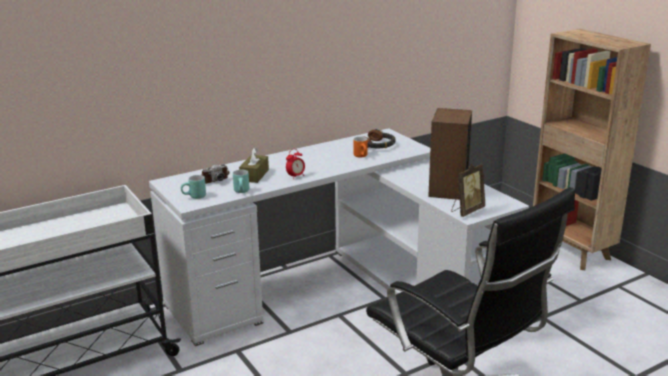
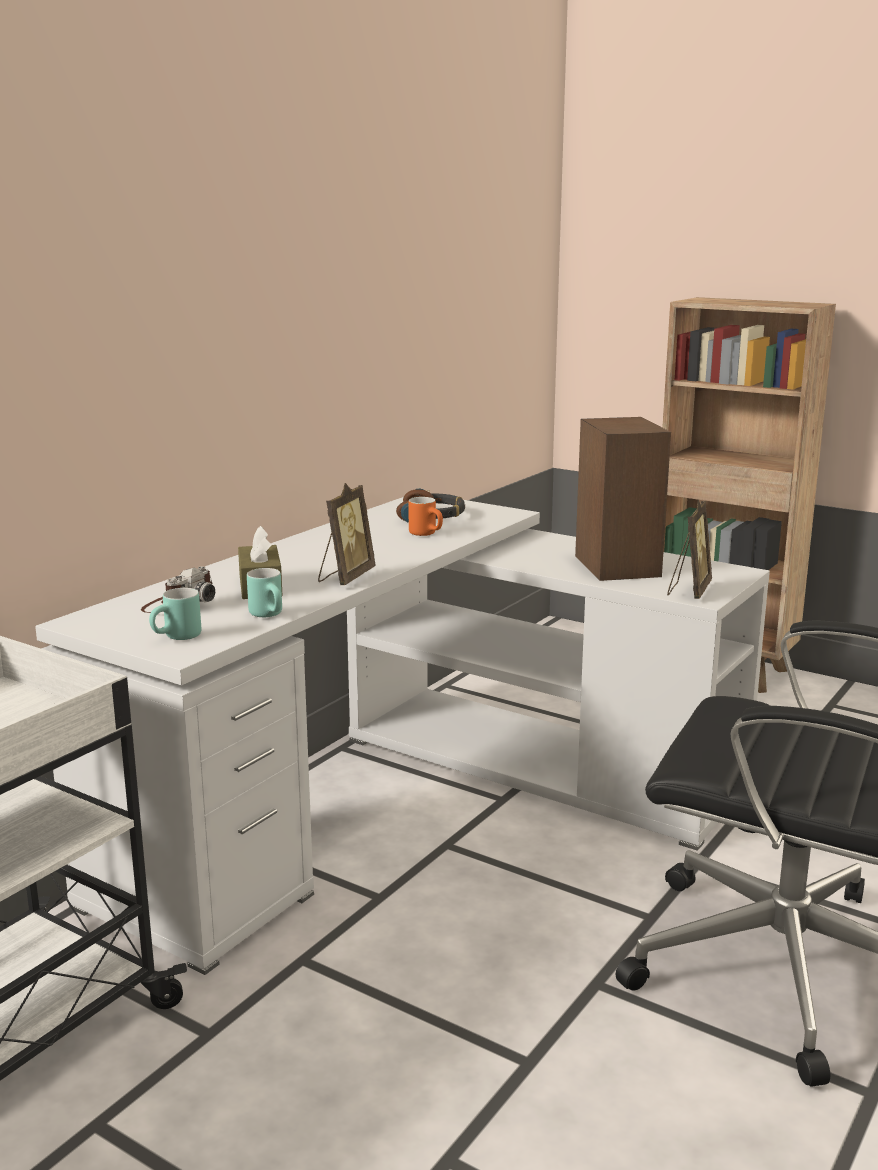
camera: 25 degrees left, 5 degrees down
(295, 176) = (345, 577): alarm clock -> picture frame

